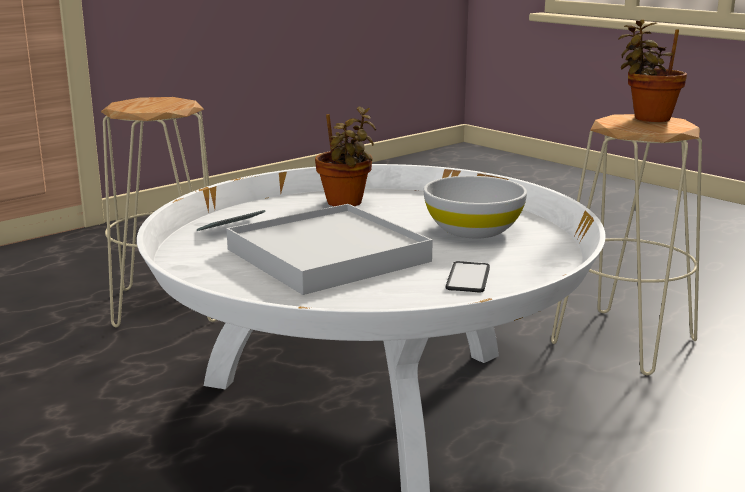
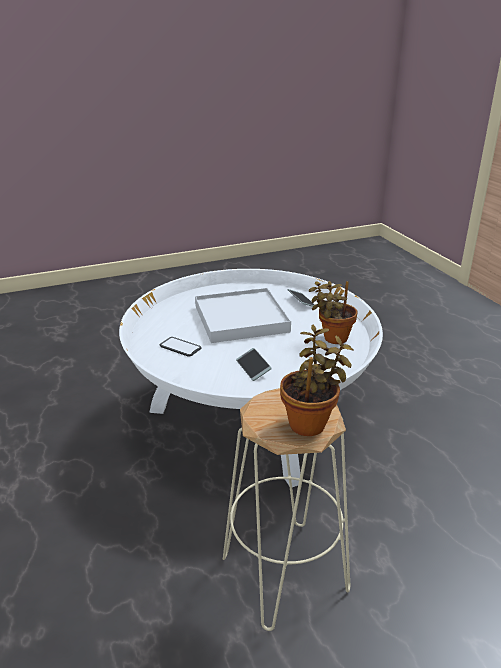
camera: 110 degrees right, 10 degrees up
(168, 305) = (416, 370): beige stool -> none
(473, 230) = (253, 368): white bowl -> phone

